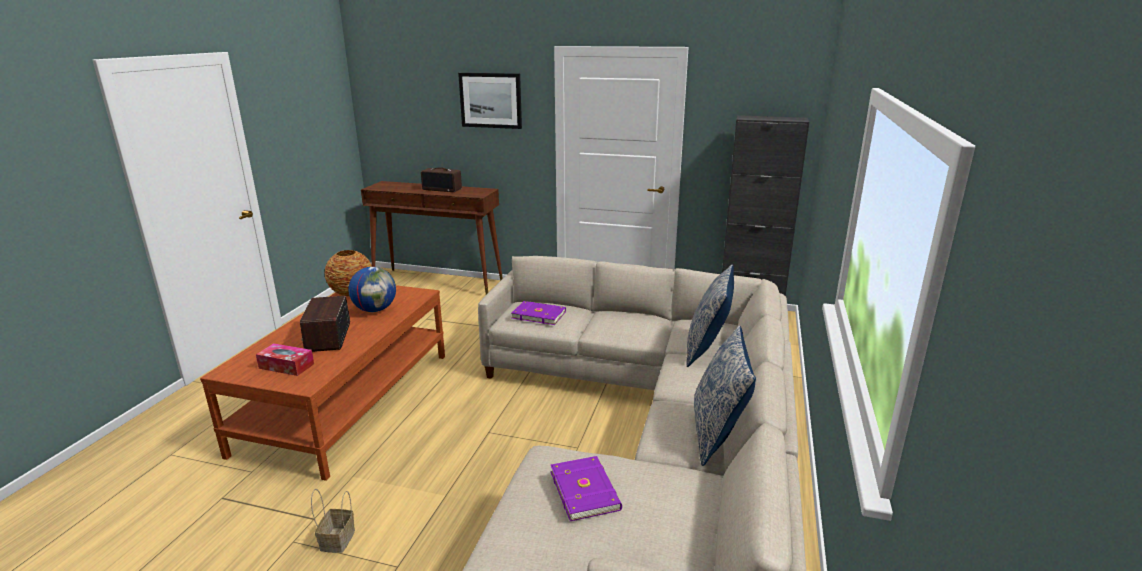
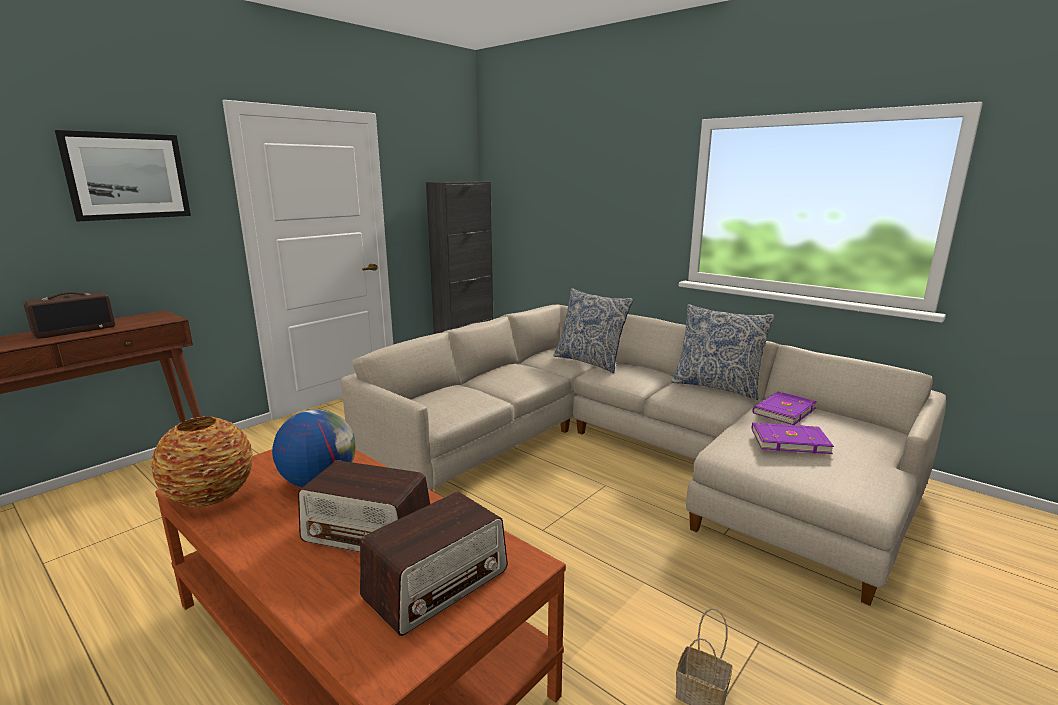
camera: 65 degrees left, 5 degrees down
(286, 366) = (437, 583): tissue box -> radio
(539, 314) = (447, 403): purple book -> purple book (783, 410)

